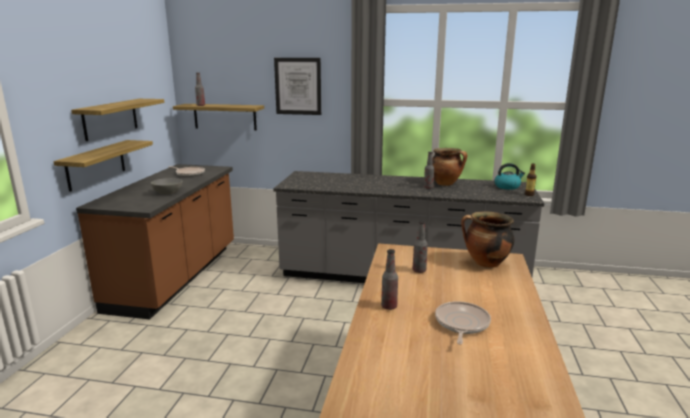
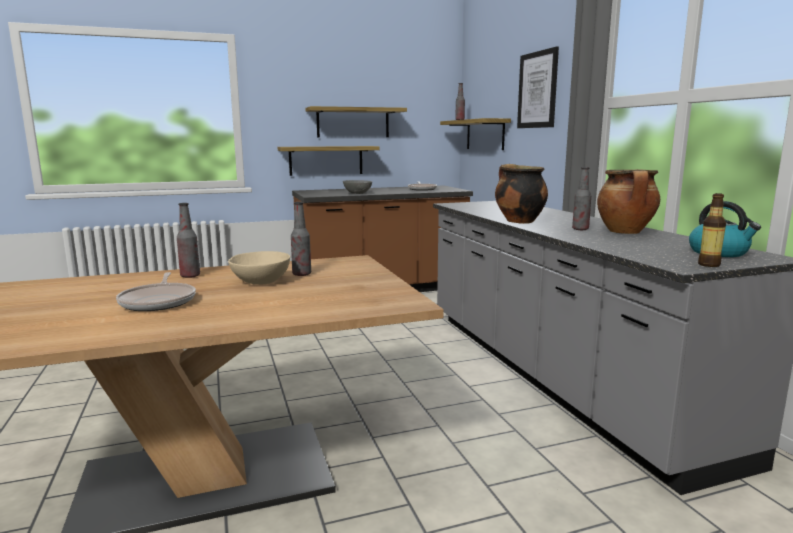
camera: 60 degrees right, 5 degrees down
(430, 285) = (261, 282): none -> beige bowl
(461, 324) = (159, 301): frying pan -> frying pan turned 90 degrees clockwise
(485, 263) = (367, 294): cooking pot -> cooking pot (518, 221)

